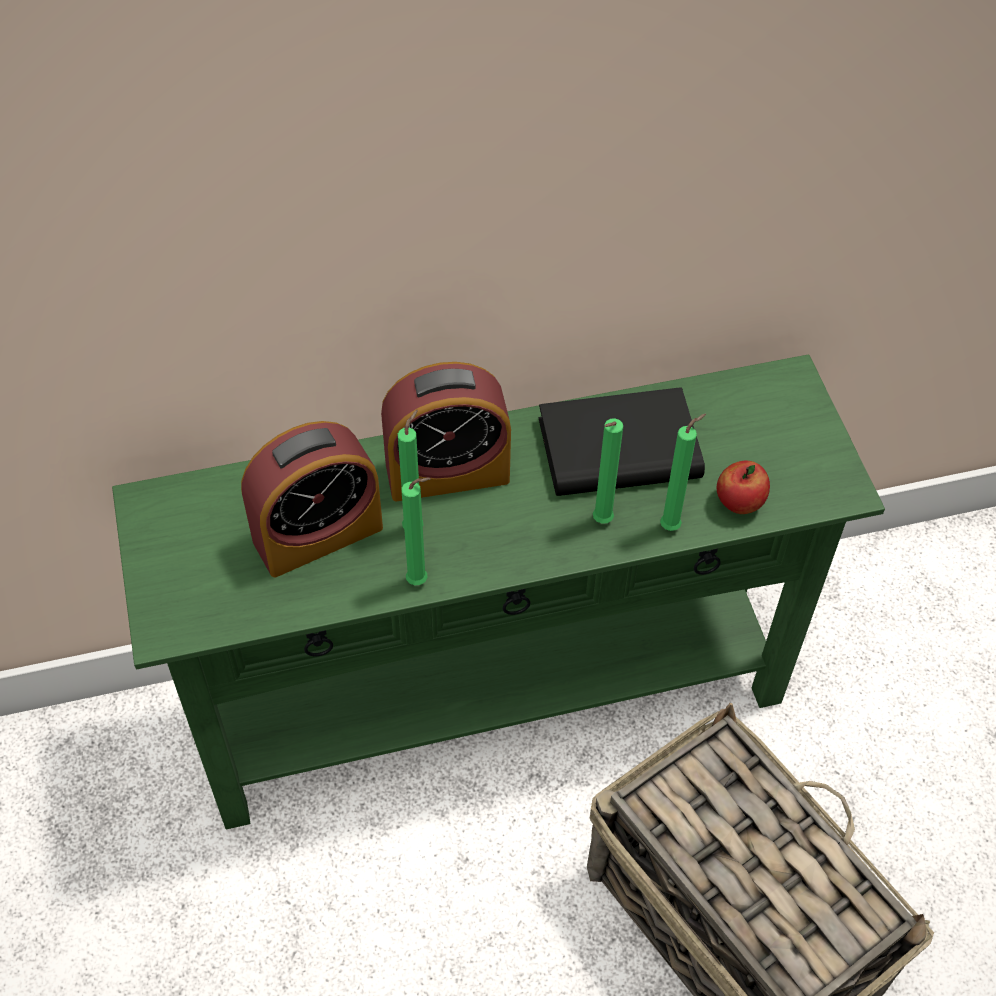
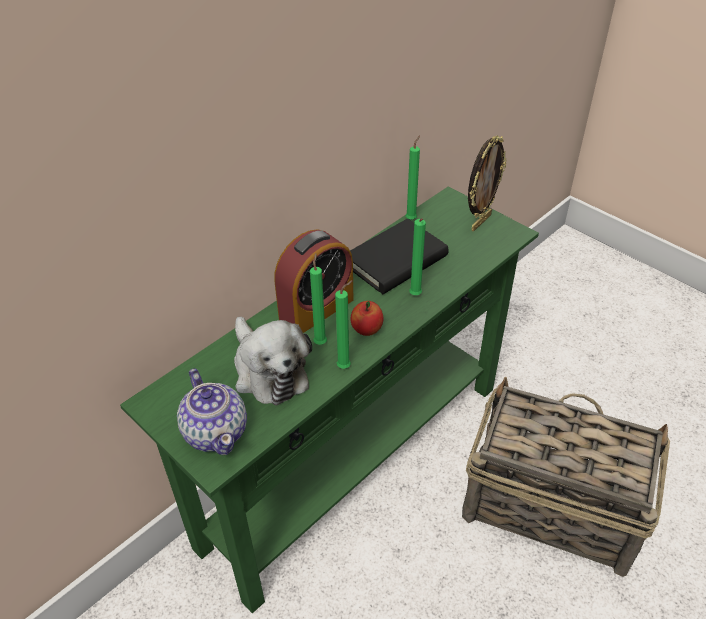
camera: 30 degrees left, 10 degrees down
(196, 586) = (216, 431): none -> teapot
(318, 534) = (268, 371): alarm clock -> plush toy
(673, 526) = (451, 282): green candle -> green candle (412, 218)
(739, 503) = (473, 258): apple -> apple (366, 330)
(804, 444) = (480, 222): none -> picture frame

